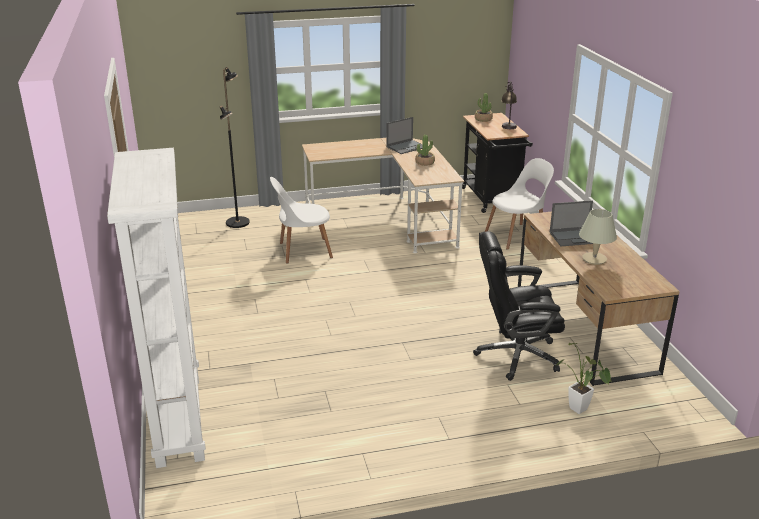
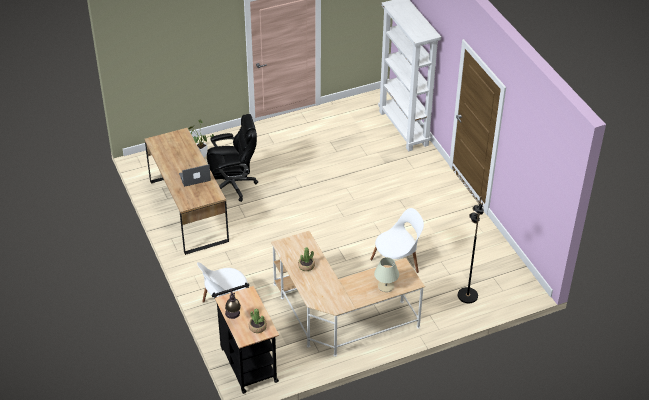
camera: 170 degrees right, 15 degrees up
(406, 147) = (327, 292): laptop -> none
(594, 259) = (186, 158): beige table lamp -> beige table lamp (386, 286)

